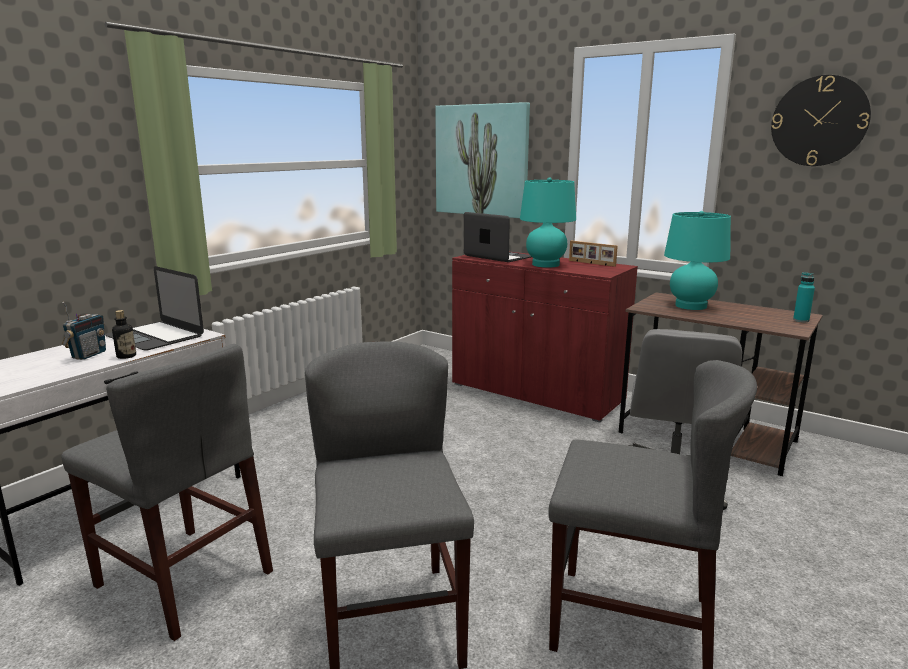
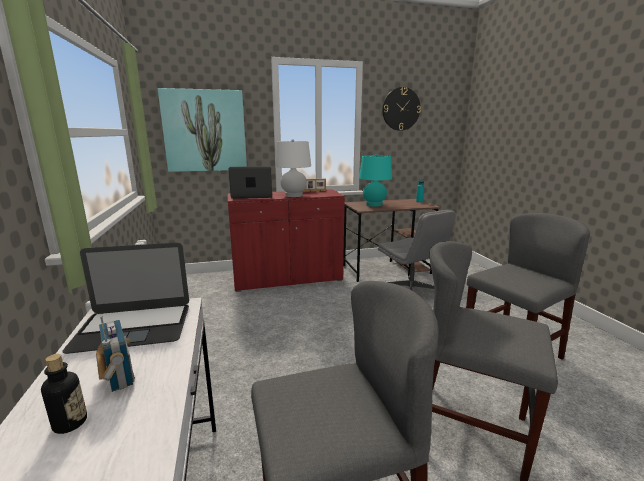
camera: 50 degrees left, 0 degrees up
(126, 356) = (174, 355): bottle -> bottle (70, 423)
(545, 264) = (294, 195): turquoise table lamp -> white table lamp

